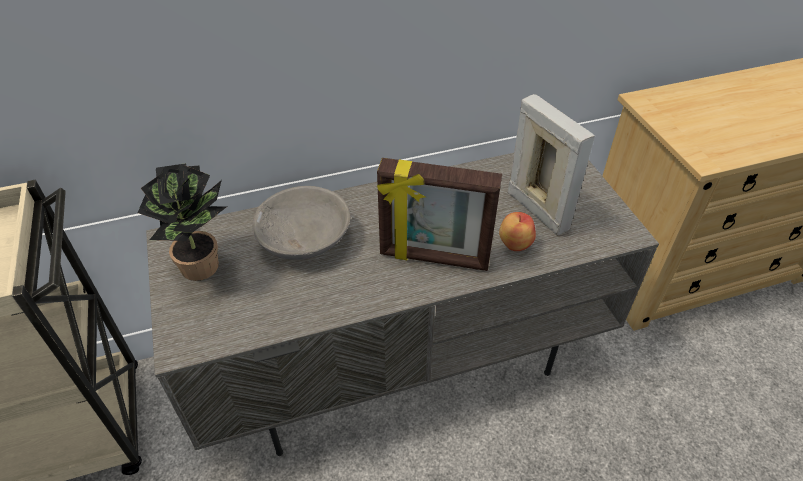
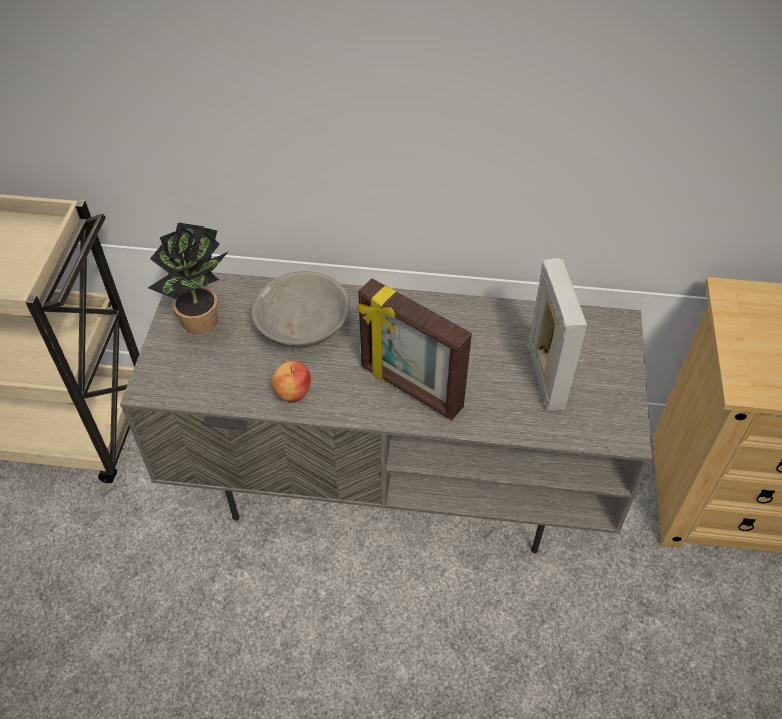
camera: 25 degrees right, 5 degrees up
(514, 243) = (498, 402): apple -> apple (292, 392)

